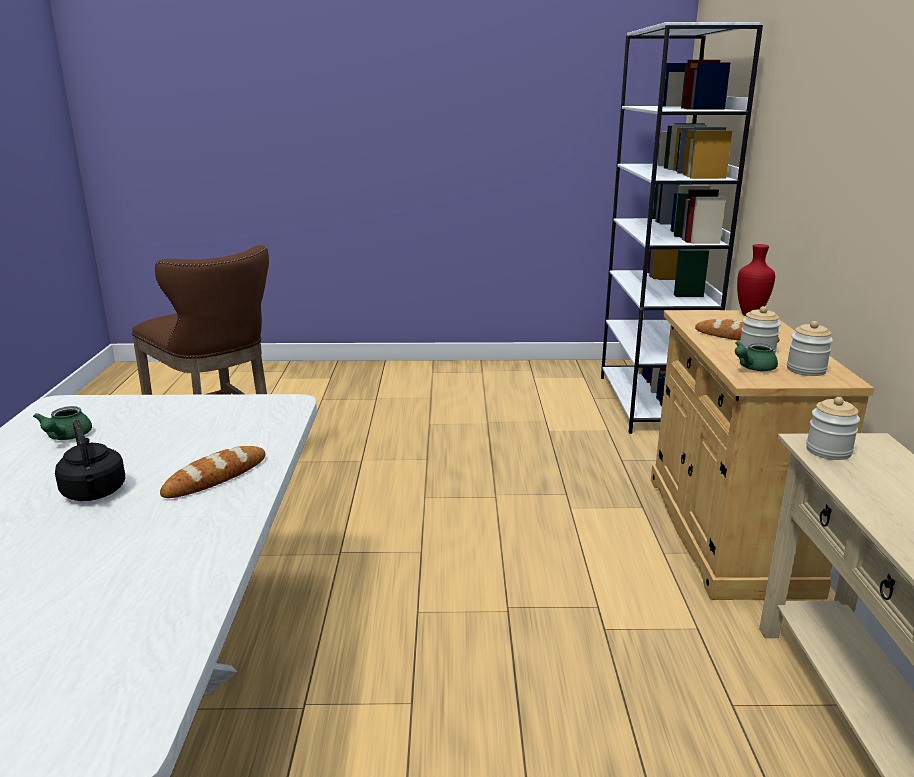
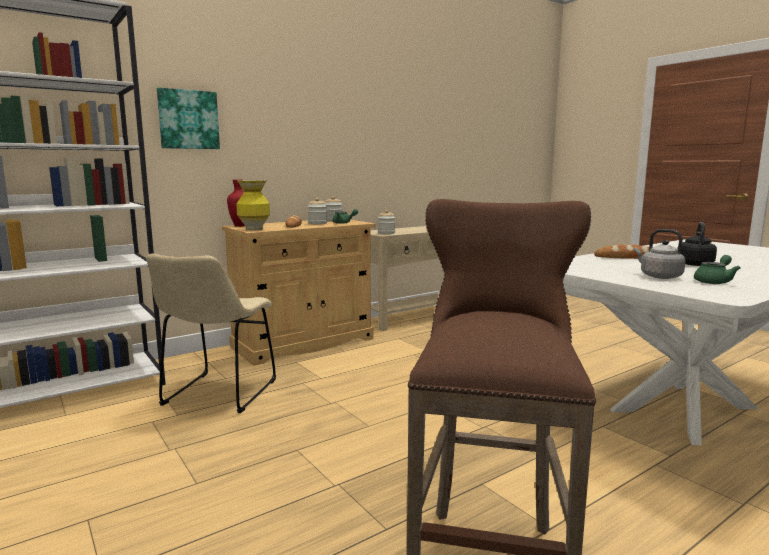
camera: 125 degrees left, 10 degrees down
(137, 425) = (658, 276): none -> grey kettle
(576, 450) = (218, 395): none -> beige chair
(695, 315) = (254, 229): none -> vase
(786, 147) = (188, 119): none -> picture

